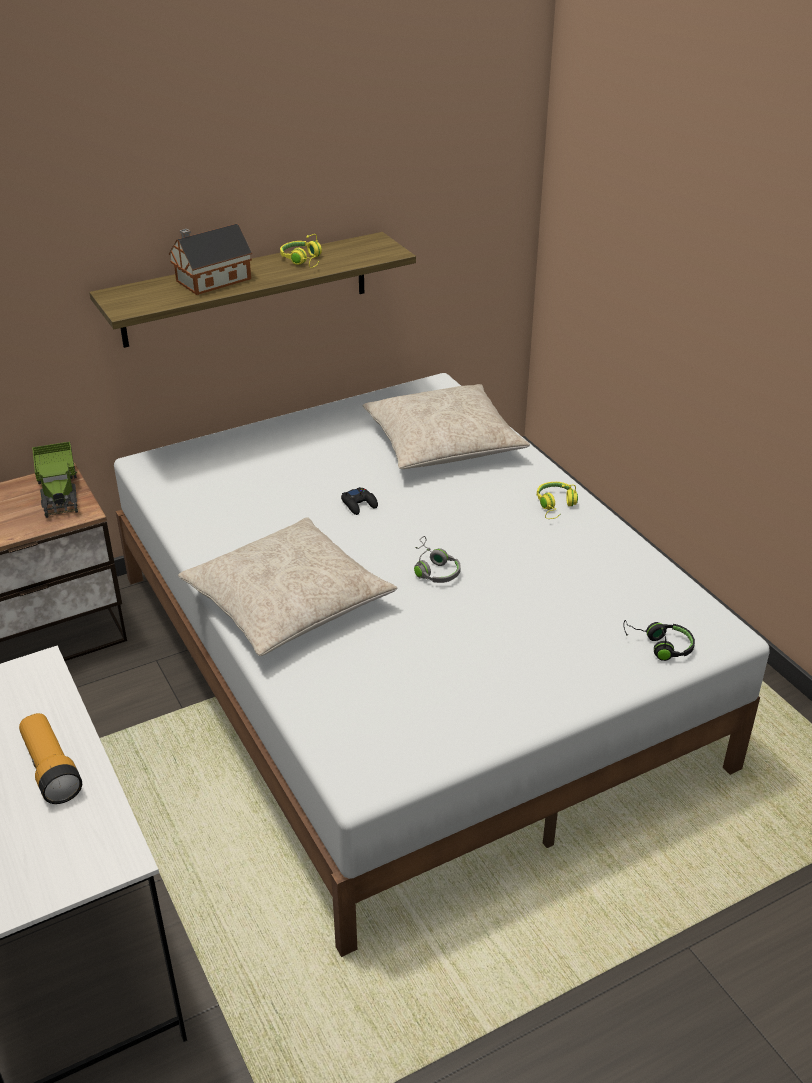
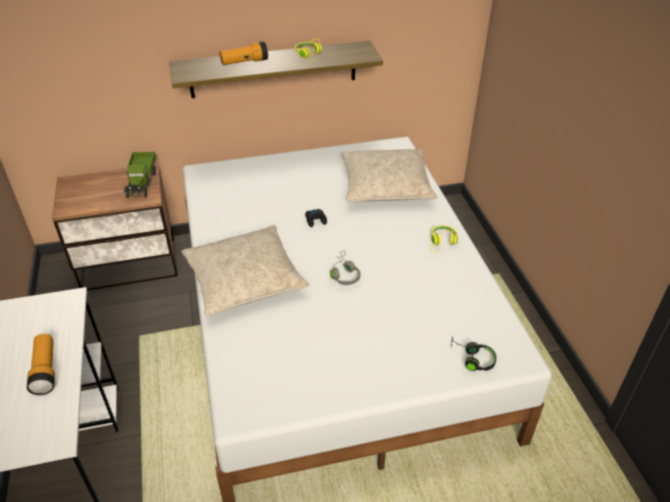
camera: 15 degrees right, 5 degrees up
(210, 280) = (244, 62): toy house -> flashlight

